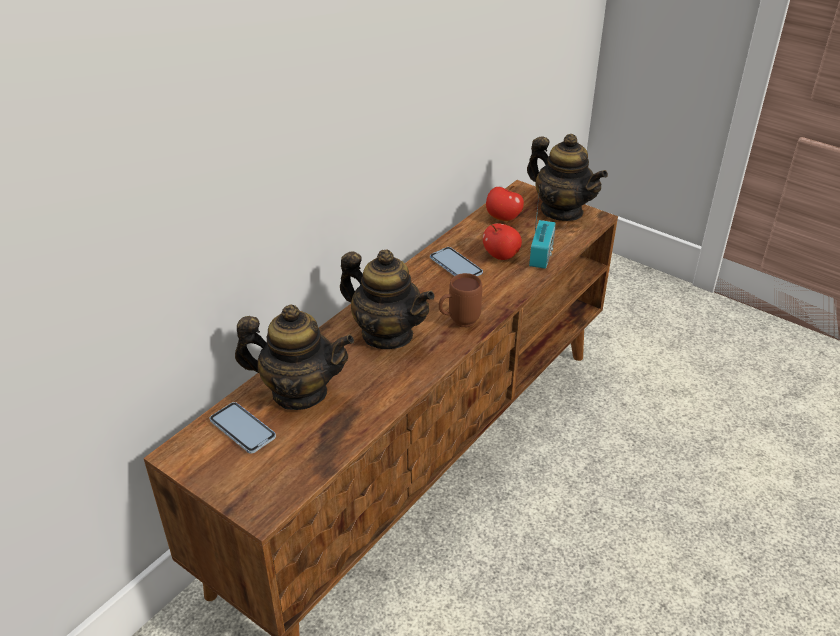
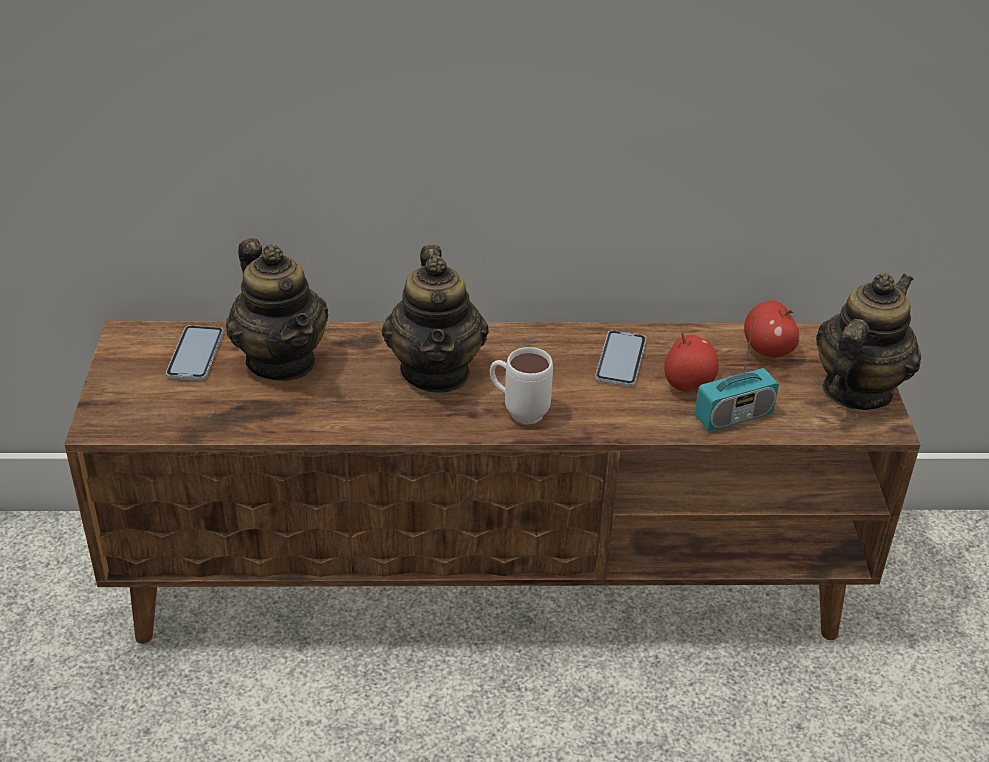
camera: 50 degrees right, 0 degrees up
(458, 322) = (518, 411): brown mug -> white mug
(561, 211) = (856, 390): teapot -> teapot turned 150 degrees counterclockwise

